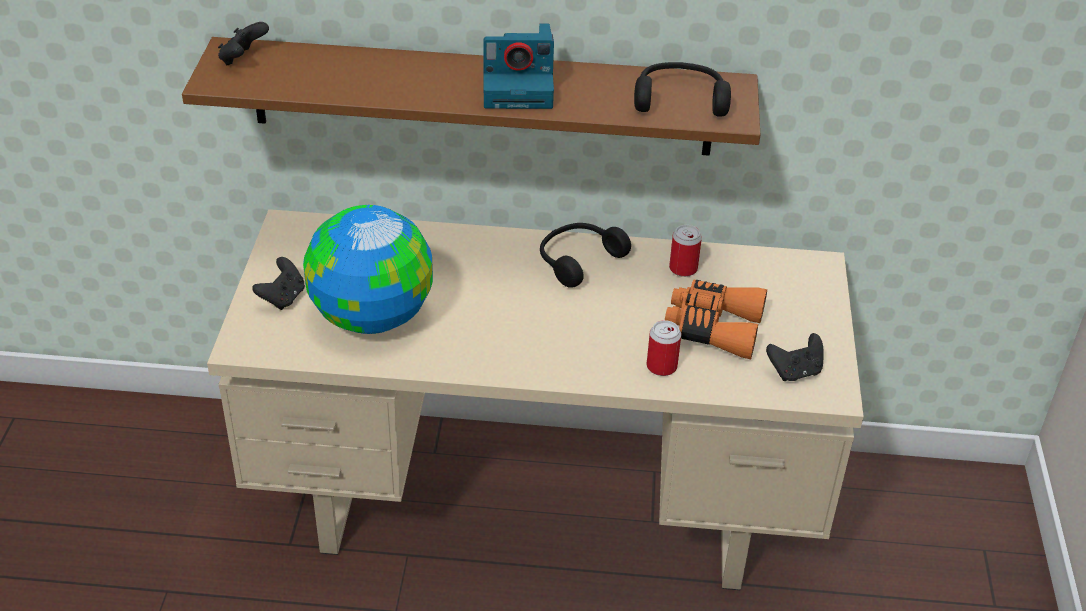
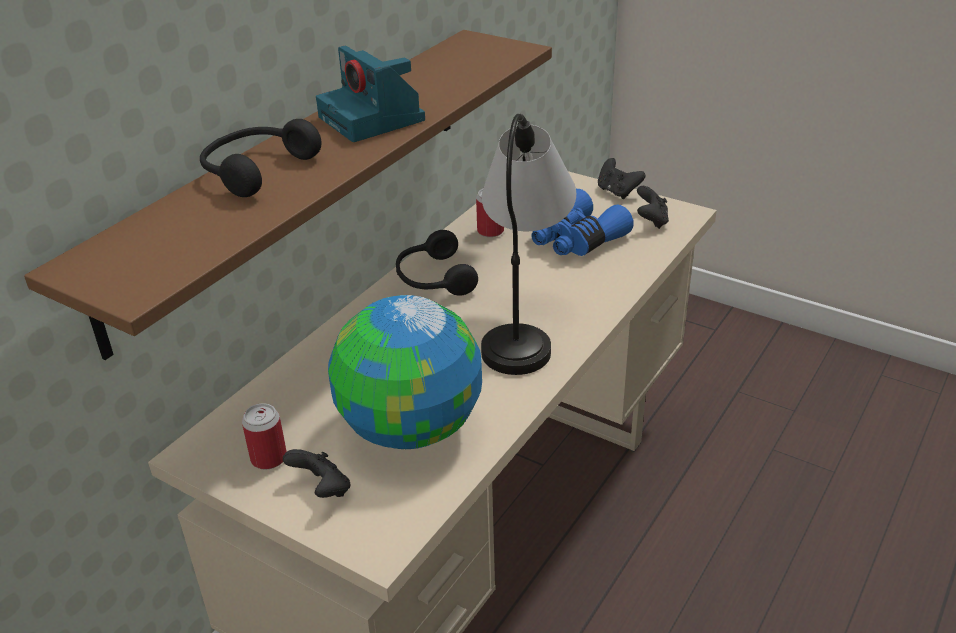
camera: 60 degrees left, 5 degrees down
(243, 59) = (112, 261): black game controller -> black game controller (617, 192)
(520, 87) = (373, 119): camera -> camera turned 120 degrees clockwise
(548, 336) = (525, 324): none -> table lamp
(661, 366) = (605, 277): can -> can (269, 458)
(680, 99) = (470, 61): black headphones -> black headphones (255, 170)
(713, 327) = (575, 239): orange binoculars -> blue binoculars

